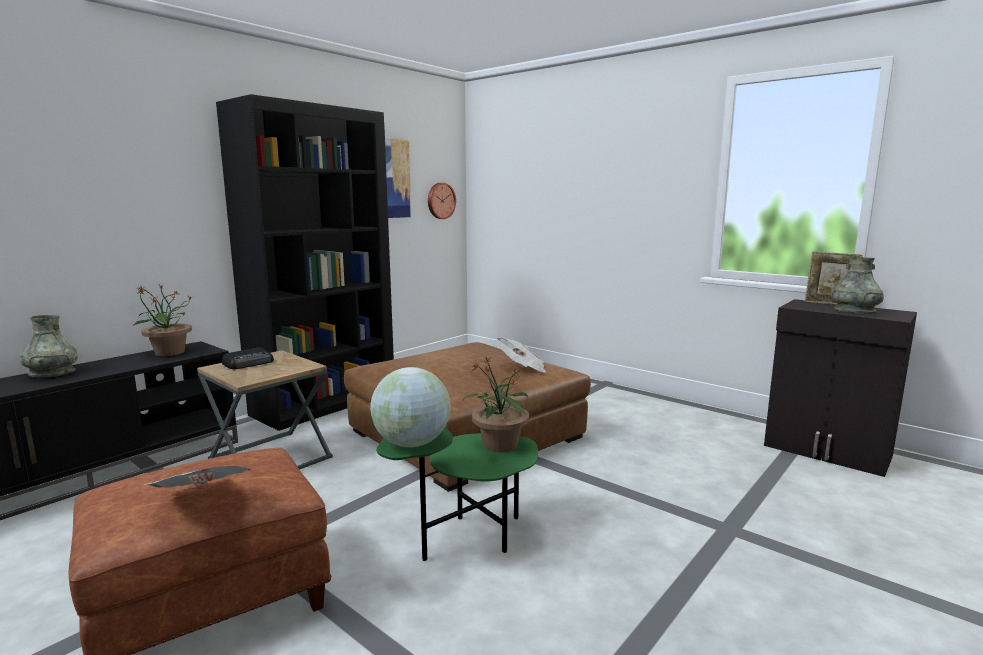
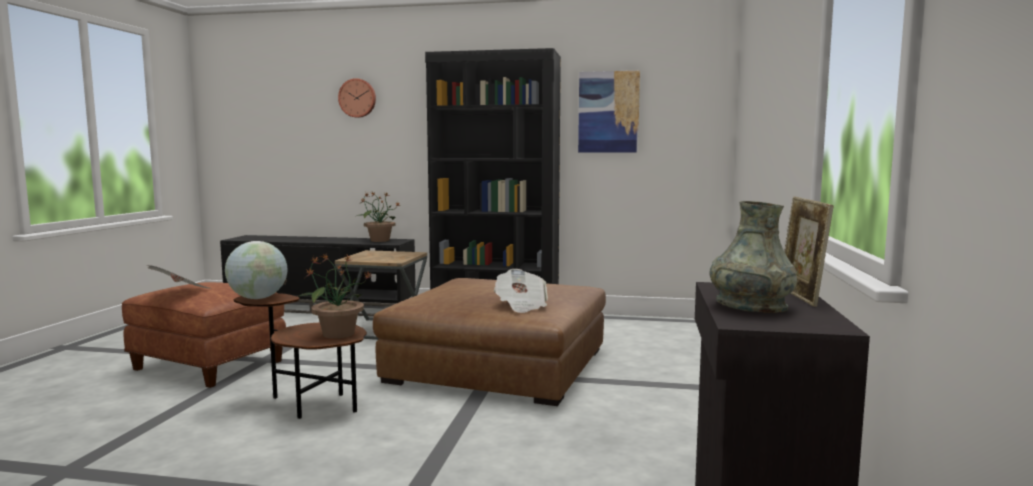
camera: 60 degrees right, 5 degrees down
(52, 373) = (318, 238): grey vase -> none
(249, 363) = (386, 253): radio -> none
(440, 201) = (688, 135): wall clock -> wall clock (357, 98)
(468, 540) = (308, 404): green side table -> brown side table

